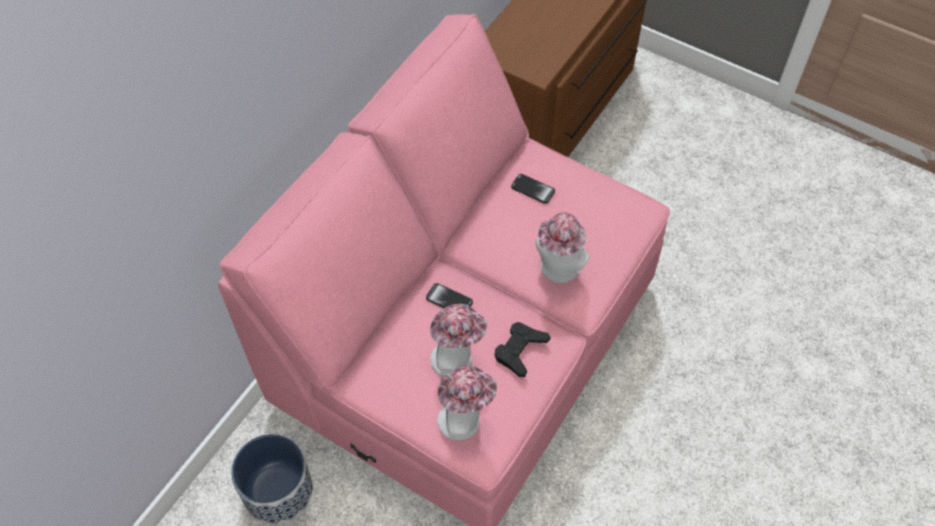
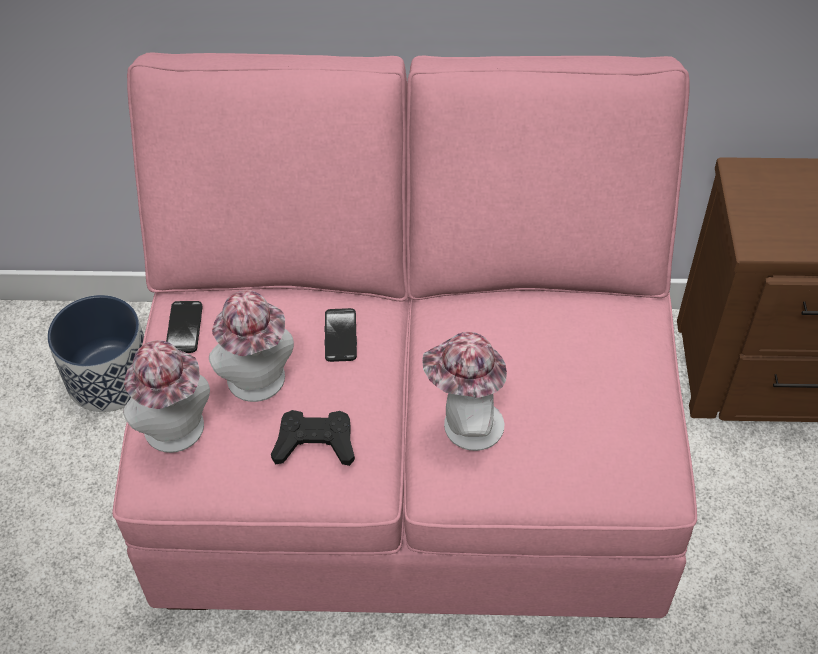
camera: 60 degrees right, 5 degrees down
(533, 189) = (576, 338): phone -> phone (184, 328)

